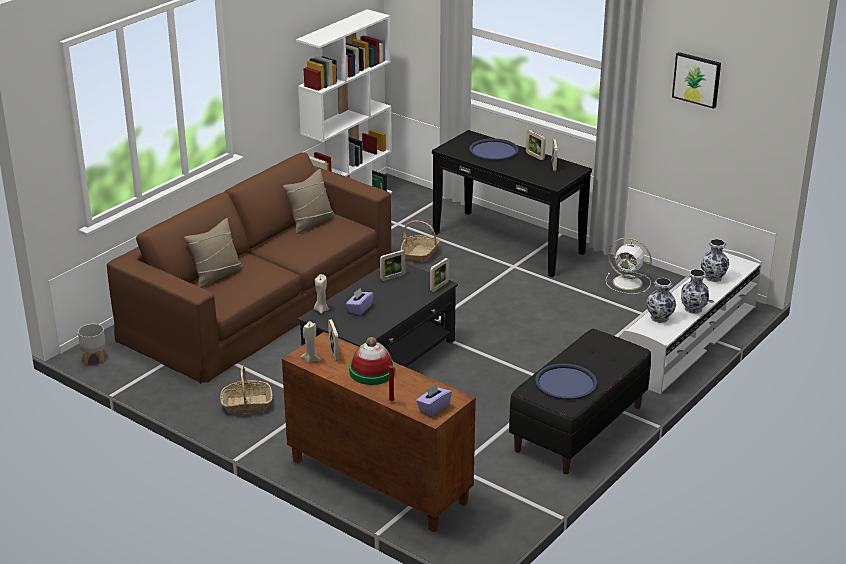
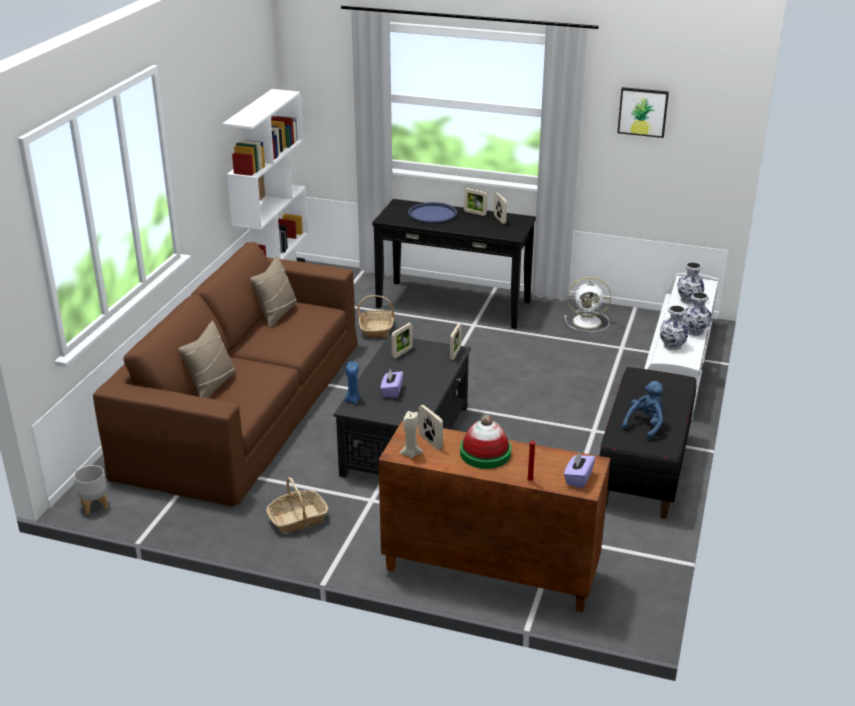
camera: 20 degrees left, 0 degrees up
(321, 310) = (352, 400): beige candle -> blue candle
(566, 383) = (645, 425): blue tray -> blue plush toy

